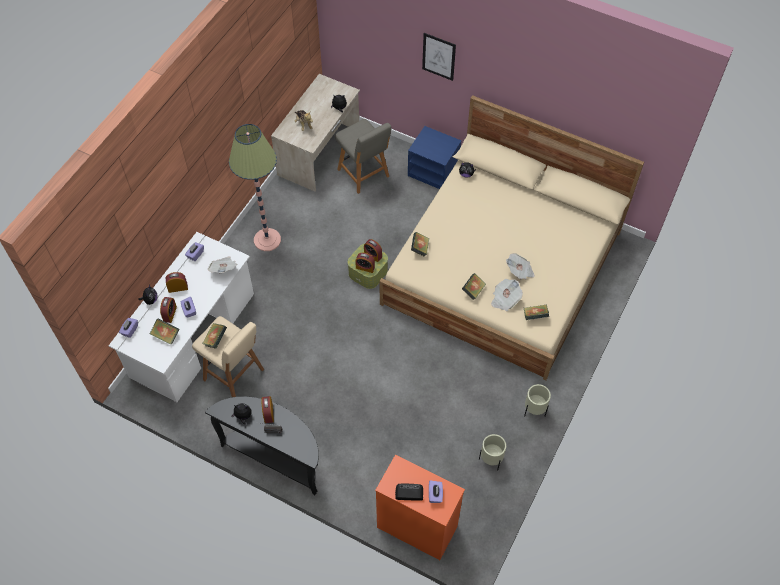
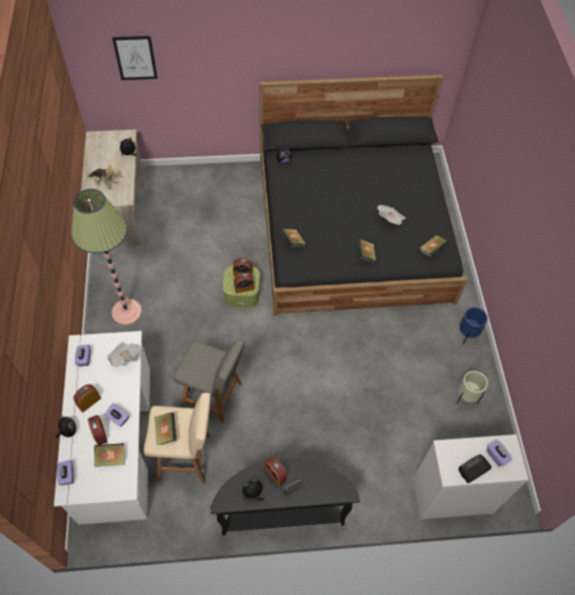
camera: 35 degrees left, 0 degrees up
(364, 174) = (176, 209): grey chair -> grey chair (214, 395)
(416, 526) = (451, 496): orange dresser -> white dresser
(434, 171) = (235, 178): blue nightstand -> none
(438, 56) = (215, 55): picture -> picture (135, 58)
(503, 267) = (352, 229): beige bed -> black bed
(505, 299) = (397, 249): newspaper -> none
(534, 411) = (466, 335): beige planter -> blue planter

